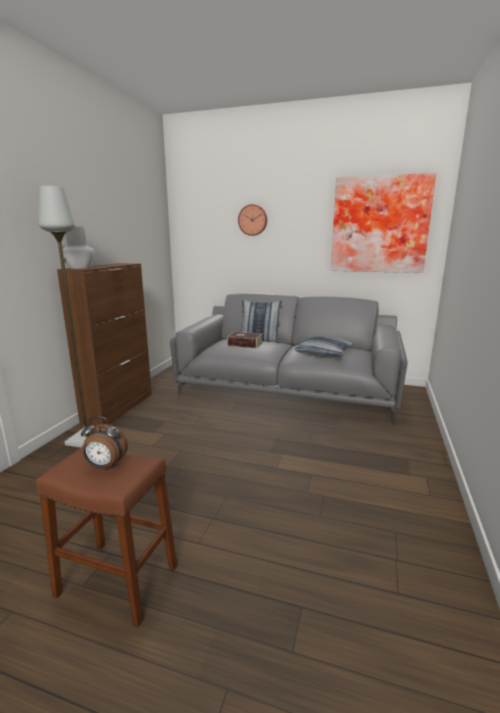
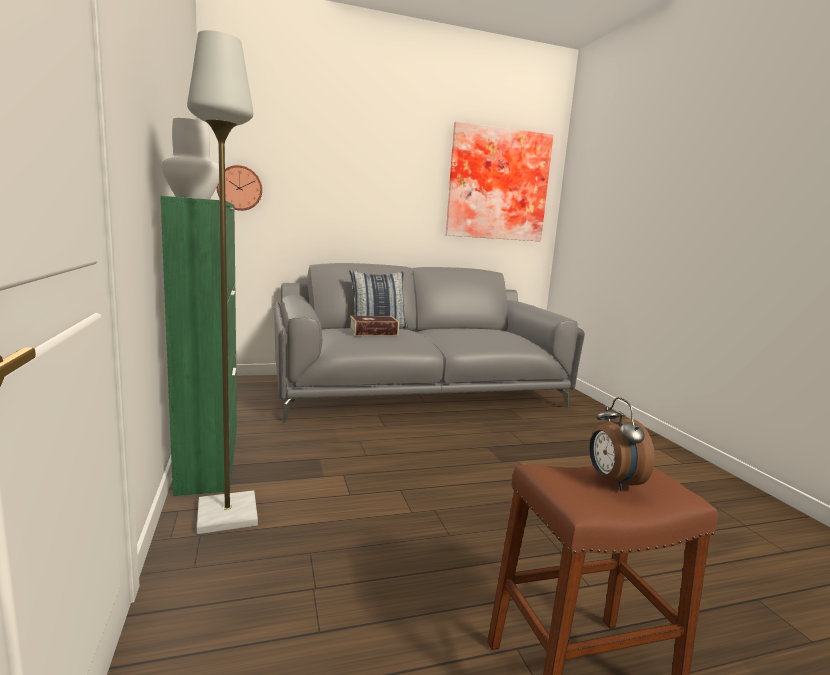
camera: 35 degrees left, 5 degrees down
(105, 466) = (612, 482): alarm clock -> alarm clock turned 105 degrees clockwise
(119, 408) = (210, 456): brown cabinet -> green cabinet
(253, 220) = (343, 161): wall clock -> wall clock (239, 188)
(324, 353) = (480, 335): pillow -> none

